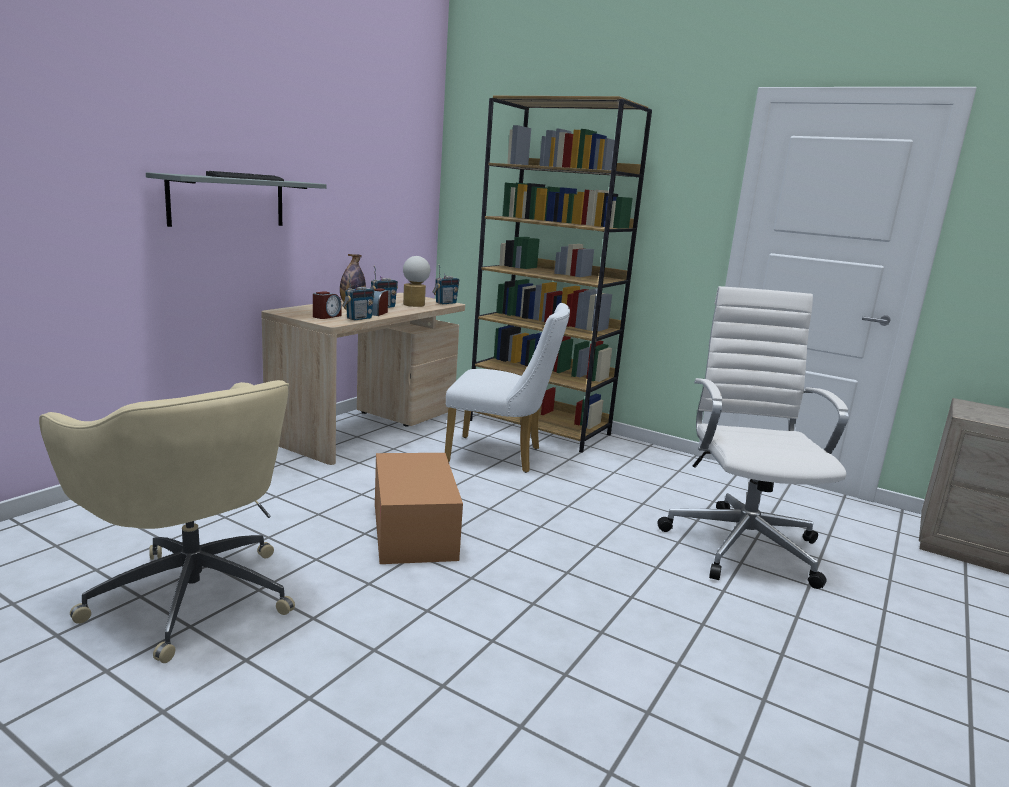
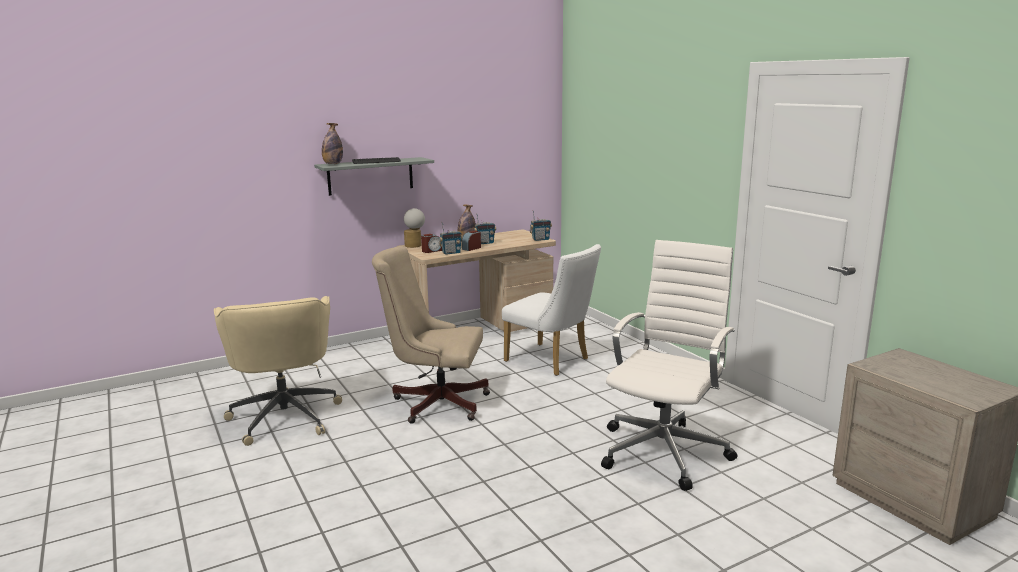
camera: 30 degrees right, 0 degrees up
(180, 174) = (333, 164): none -> bottle
(413, 530) = (435, 402): cardboard box -> beige office chair
(415, 304) = (514, 240): table lamp -> table lamp (415, 245)
(540, 427) = (610, 343): brown bookcase -> none

